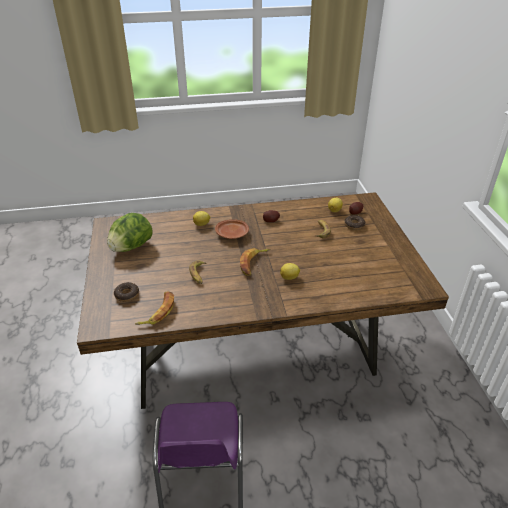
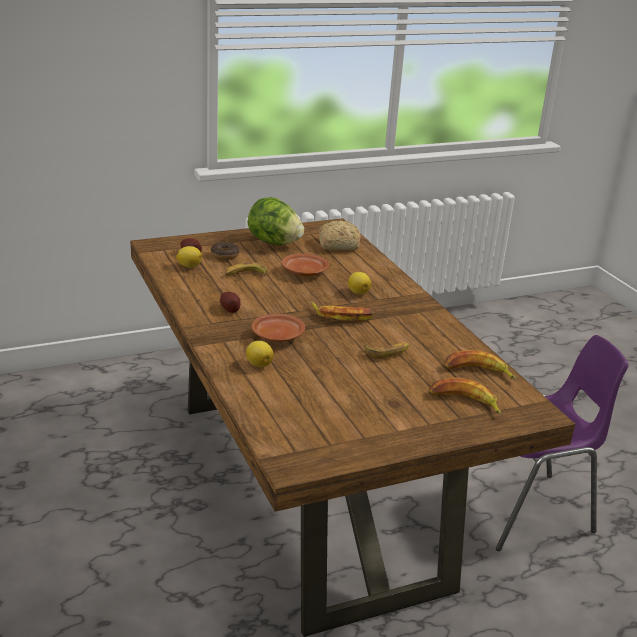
camera: 105 degrees left, 10 degrees down
(127, 295) = (464, 402): donut -> banana
(131, 247) = (351, 421): lettuce -> lettuce (274, 242)
(326, 256) = (304, 272): none -> brown plate
(382, 281) = (337, 245): none -> bread

